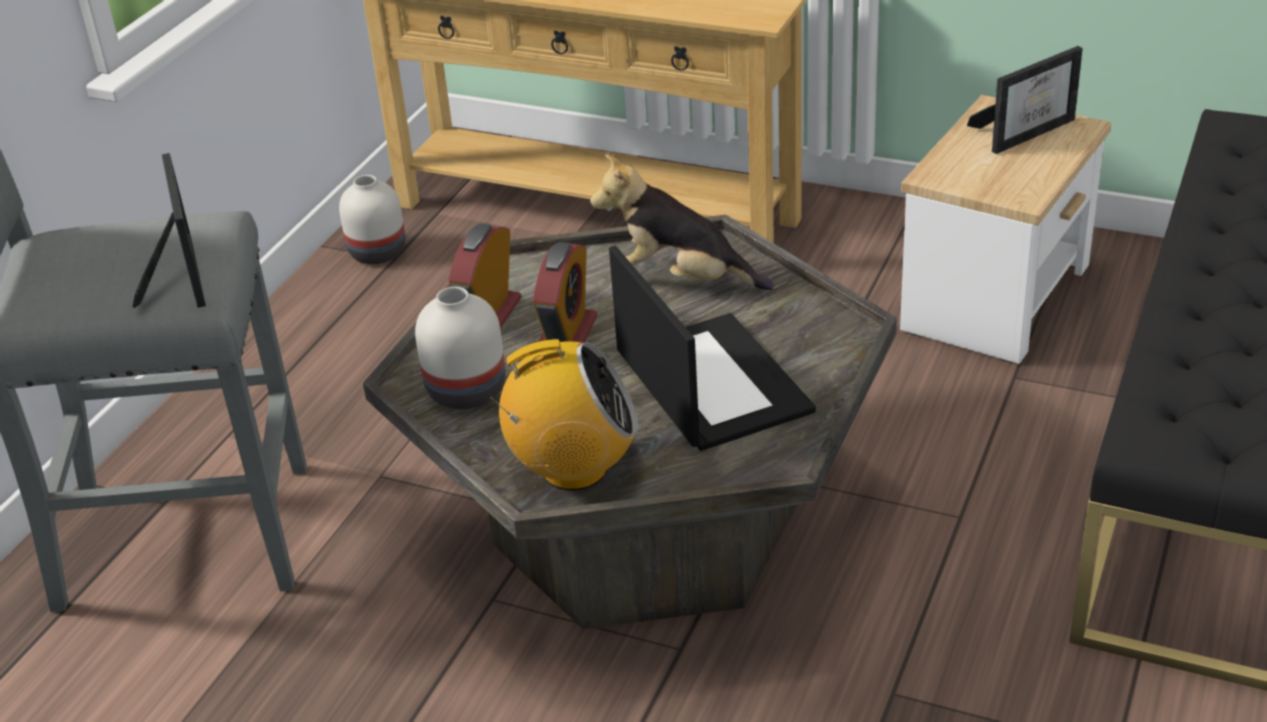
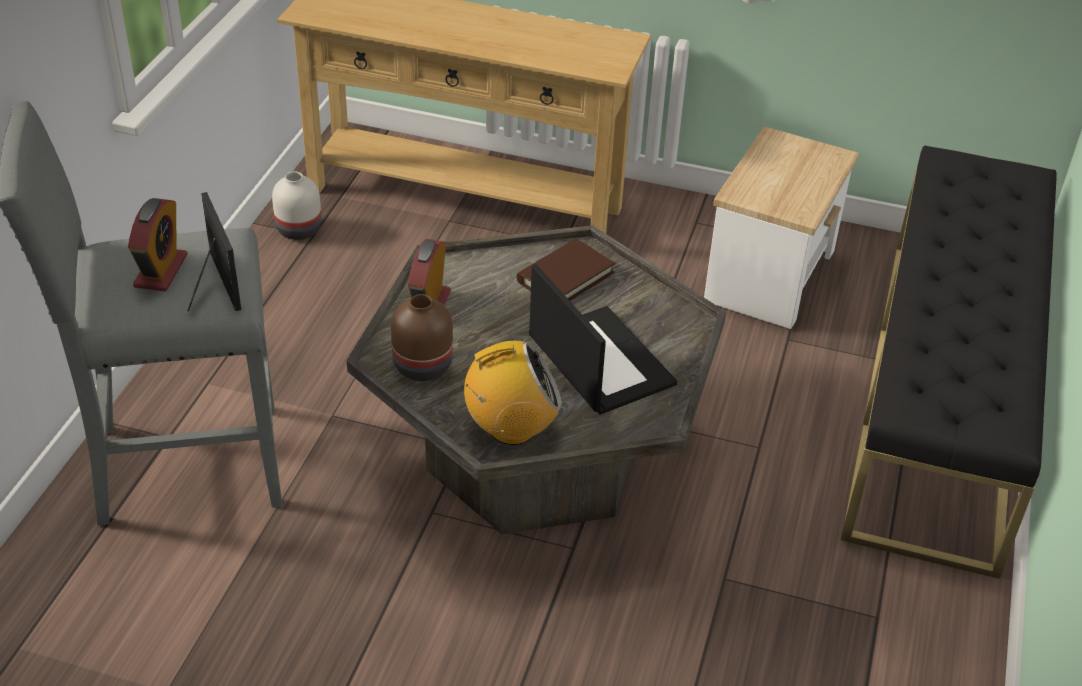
camera: 10 degrees left, 5 degrees up
(466, 389) = (422, 365): white vase -> brown vase
(566, 336) = (489, 322): alarm clock -> alarm clock (161, 271)
(680, 279) = (565, 277): plush toy -> brown book
(1027, 131) = (799, 158): picture frame -> none

